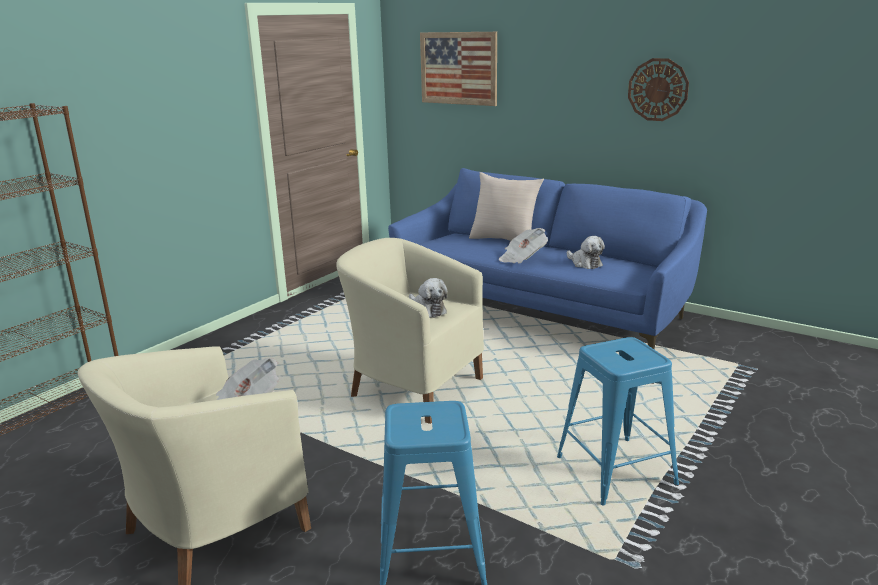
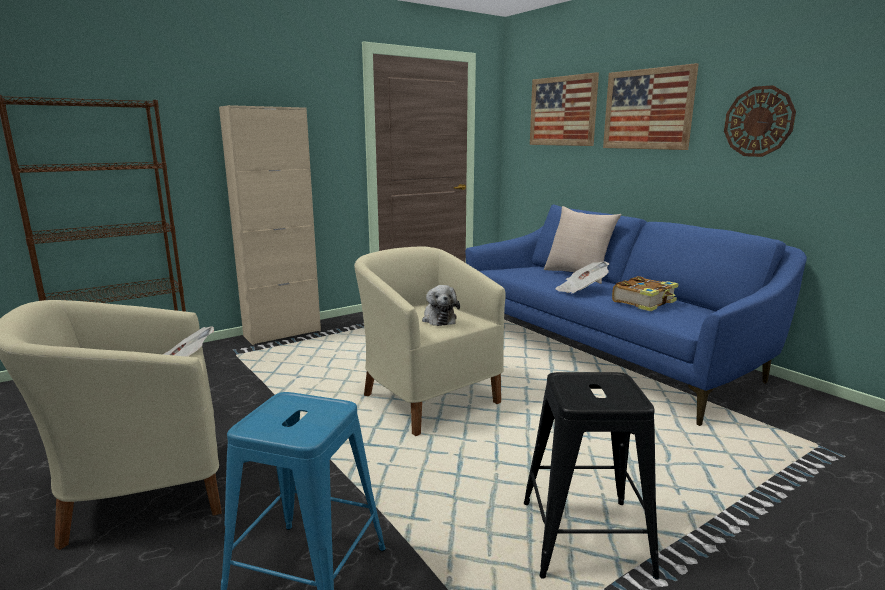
camera: 20 degrees right, 5 degrees down
(201, 347) = (282, 333): none -> beige cabinet
(552, 72) = (647, 109): none -> picture
(584, 263) = (645, 302): plush toy -> book
(616, 471) = (586, 538): blue stool -> black stool

